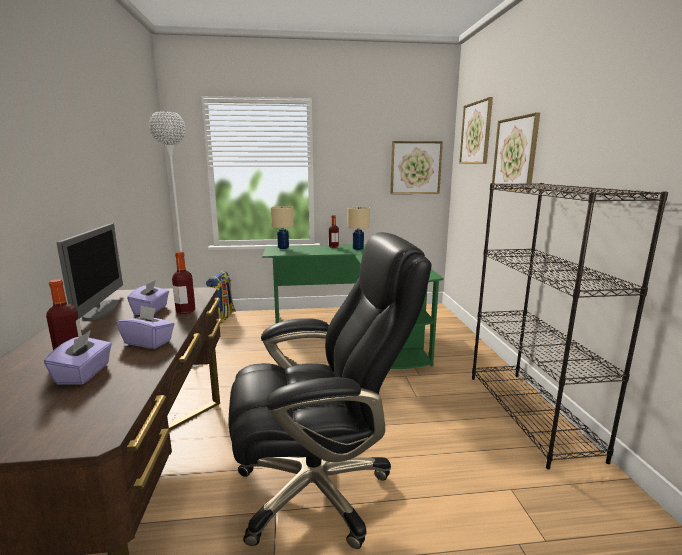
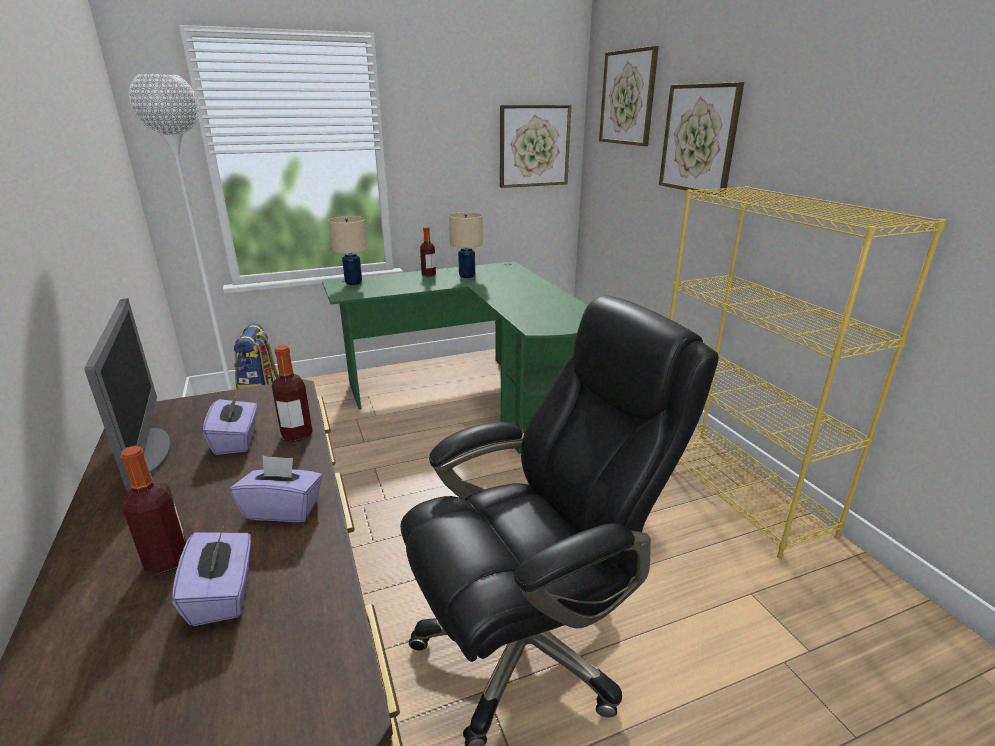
camera: 15 degrees left, 10 degrees up
(530, 414) = (736, 488): black bookcase -> yellow bookcase

